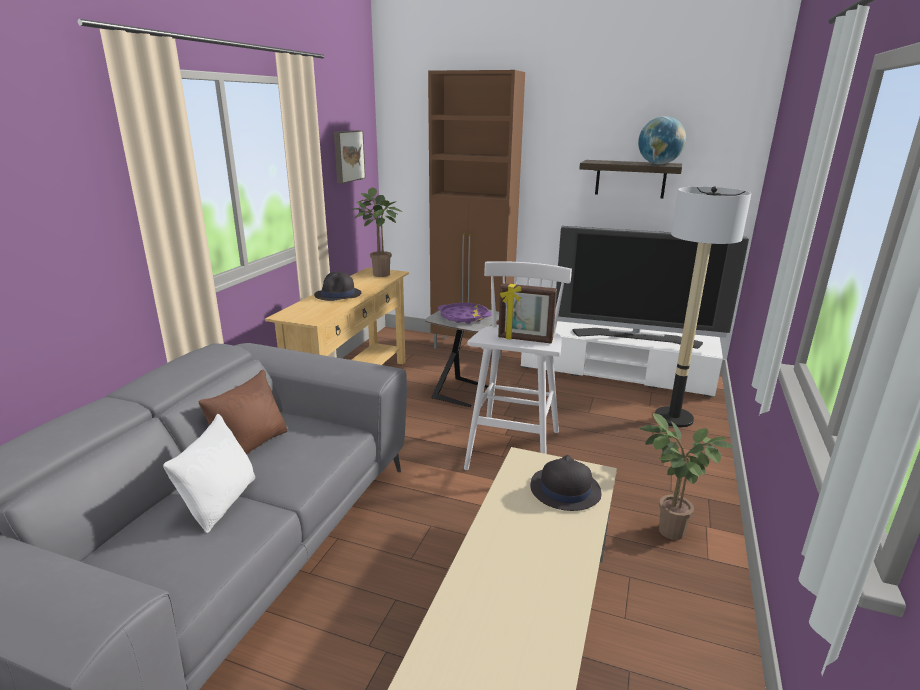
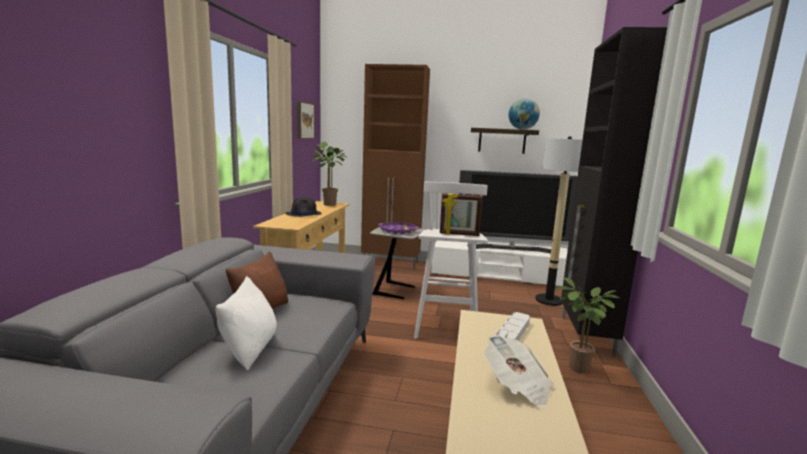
camera: 10 degrees left, 10 degrees down
(531, 576) = (517, 386): none -> newspaper
(564, 489) = (513, 332): black hat -> grey tray
(703, 479) = (585, 335): none -> black cabinet

